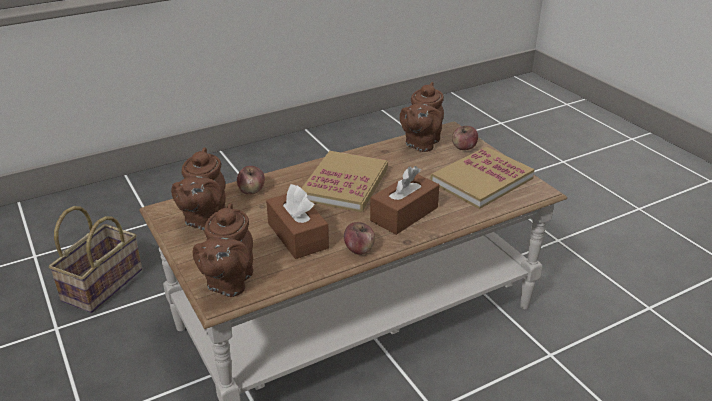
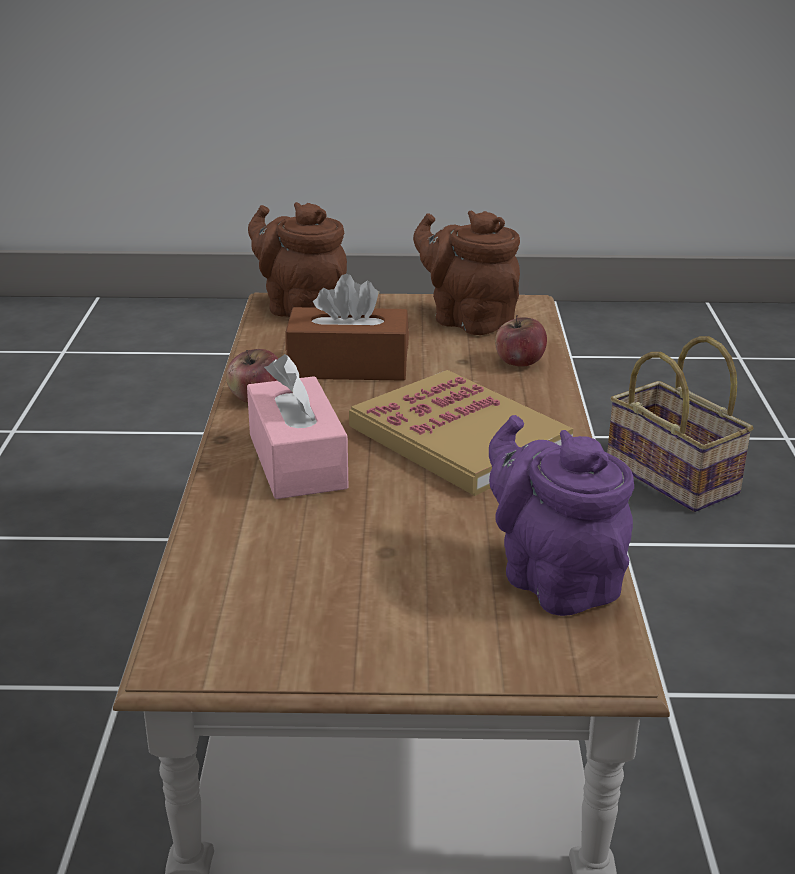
camera: 120 degrees right, 5 degrees down
(404, 214) = (297, 461): brown tissue box -> pink tissue box
(421, 144) = (554, 579): brown teapot -> purple teapot
(464, 148) = (478, 636): apple -> none
(481, 180) = (307, 593): book -> none

